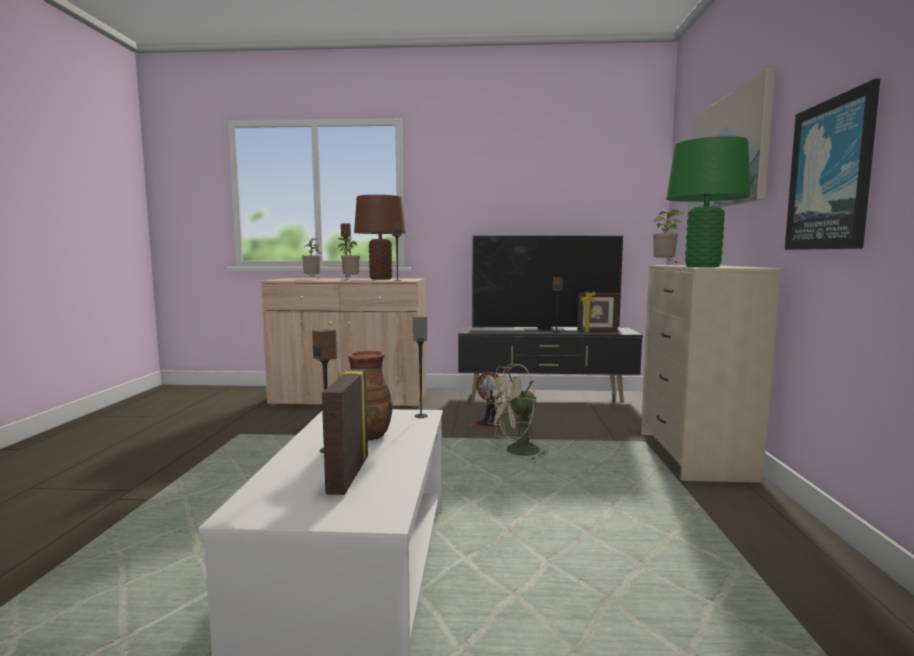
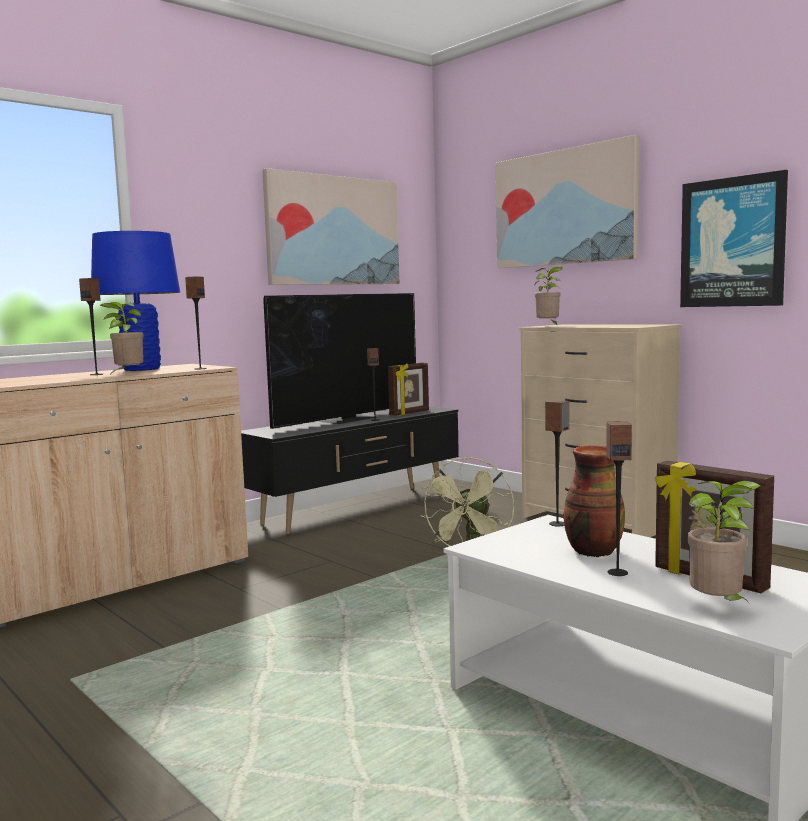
camera: 45 degrees left, 0 degrees up
(312, 280) = (52, 380): potted plant -> potted plant (719, 607)
(381, 279) = (141, 369): brown table lamp -> blue table lamp
(488, 425) = (378, 553): fan -> none
(558, 188) = (333, 231): none -> picture
(702, 266) = (608, 326): green table lamp -> none

